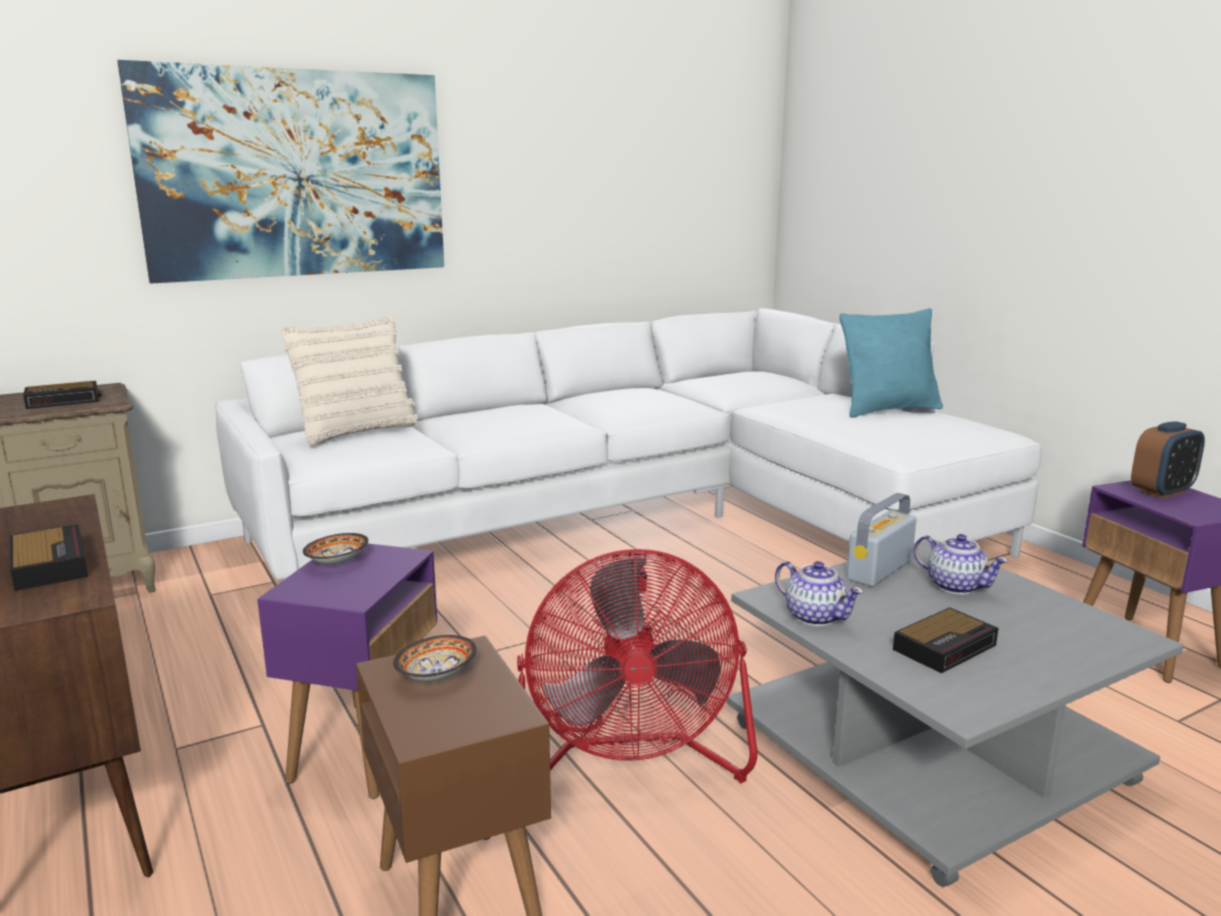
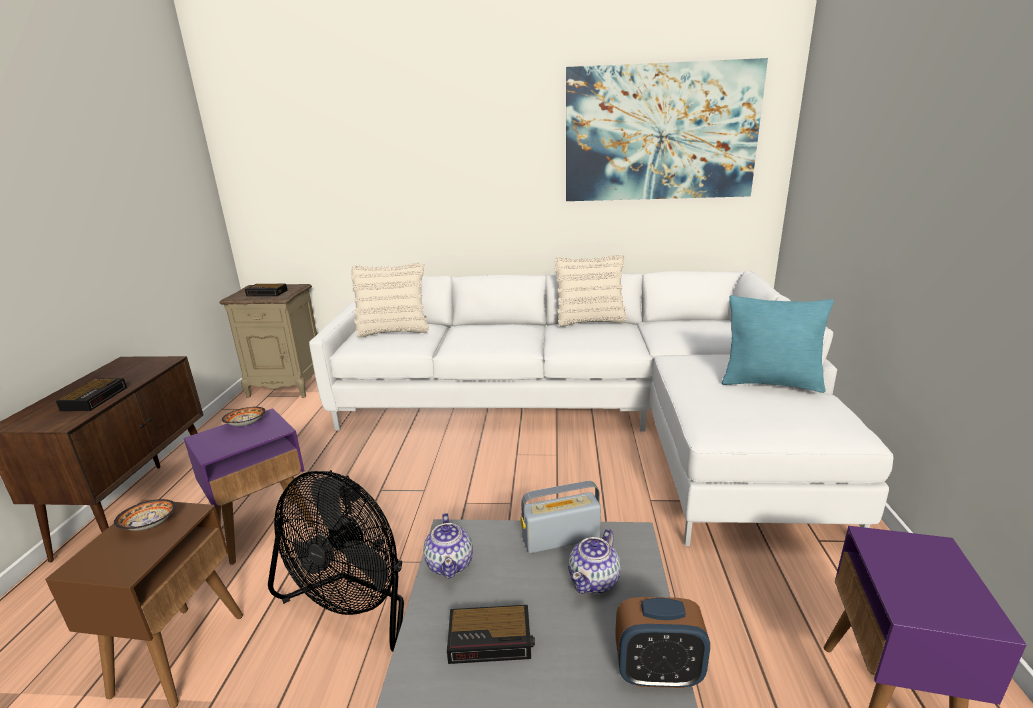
camera: 35 degrees right, 5 degrees up
(296, 174) = (400, 168): picture -> picture (660, 133)
(609, 389) = (590, 321): none -> beige pillow
(620, 762) = (354, 601): red fan -> black fan
(955, 586) = (594, 580): teapot -> teapot turned 45 degrees clockwise
(1162, 491) = (922, 561): alarm clock -> alarm clock (658, 673)

